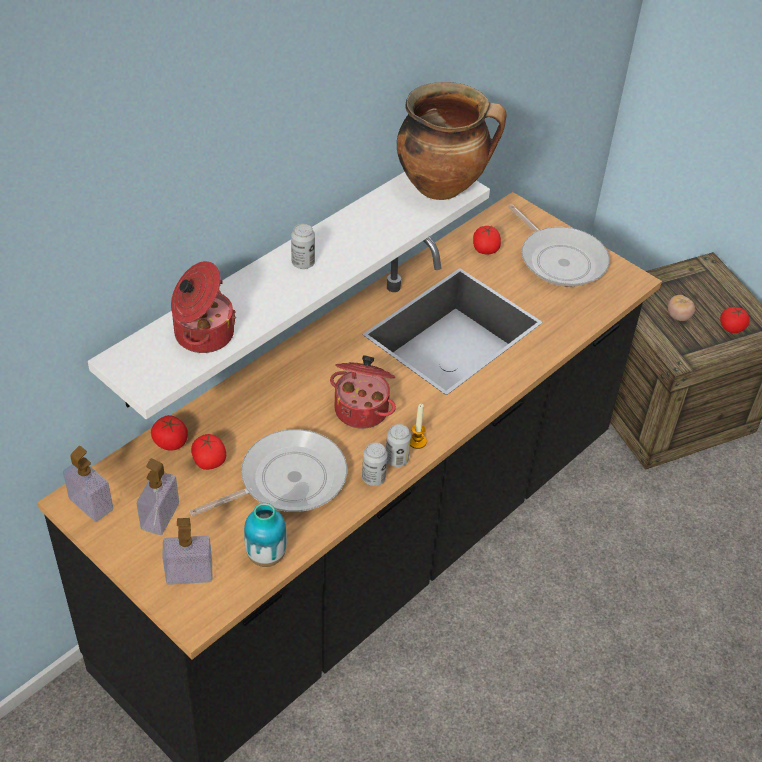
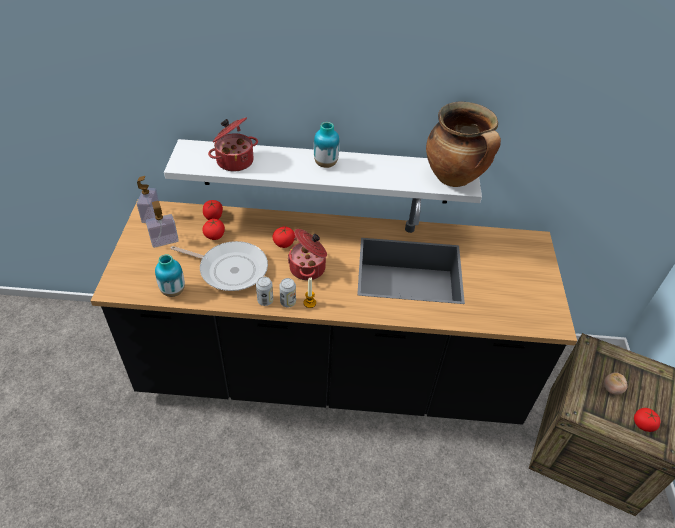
camera: 50 degrees right, 0 degrees up
(189, 574) = (138, 271): soap dispenser -> none
(303, 263) = (325, 164): can -> vase
(485, 249) = (487, 247): tomato -> tomato (284, 243)
(560, 259) = (525, 282): frying pan -> none

